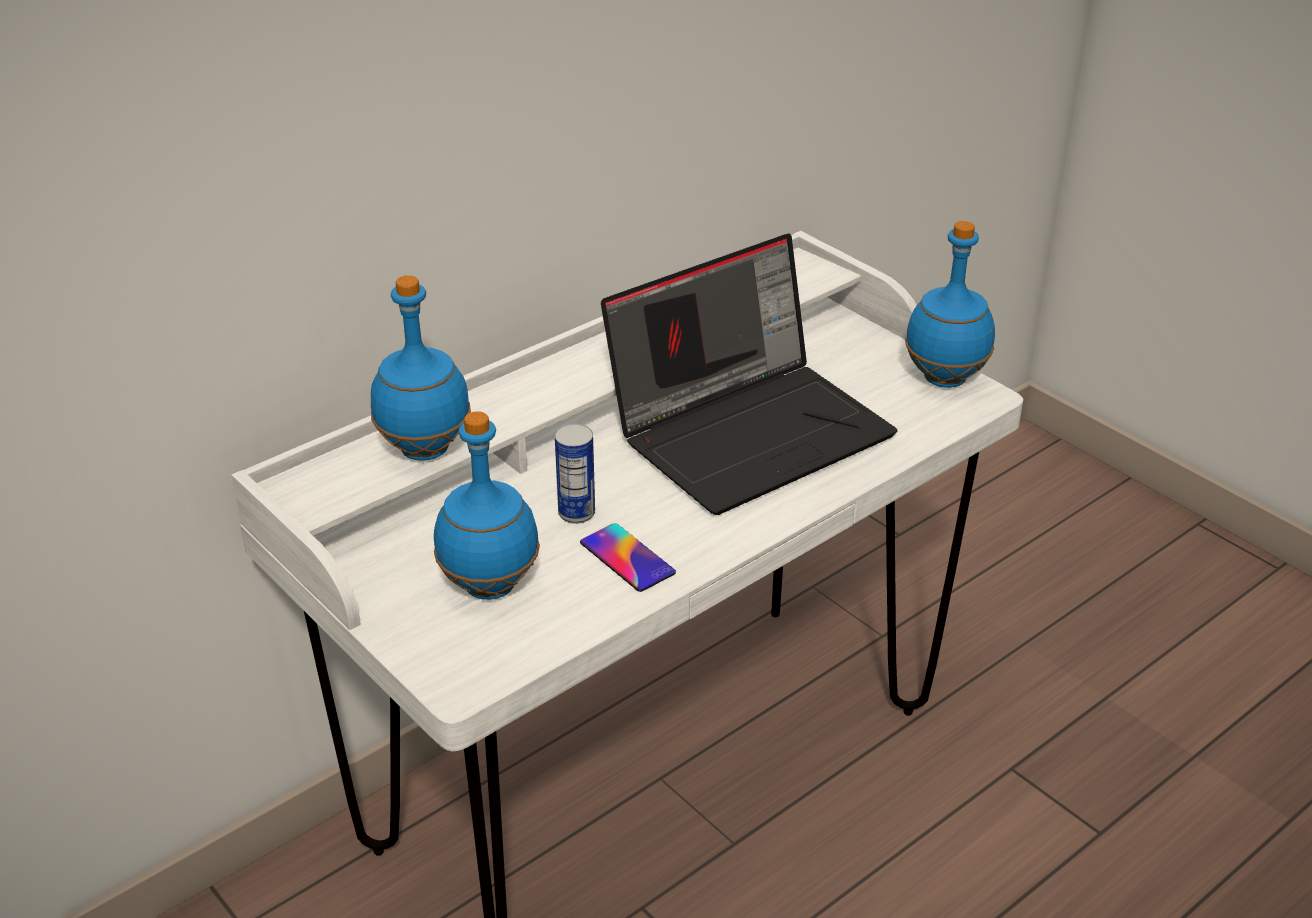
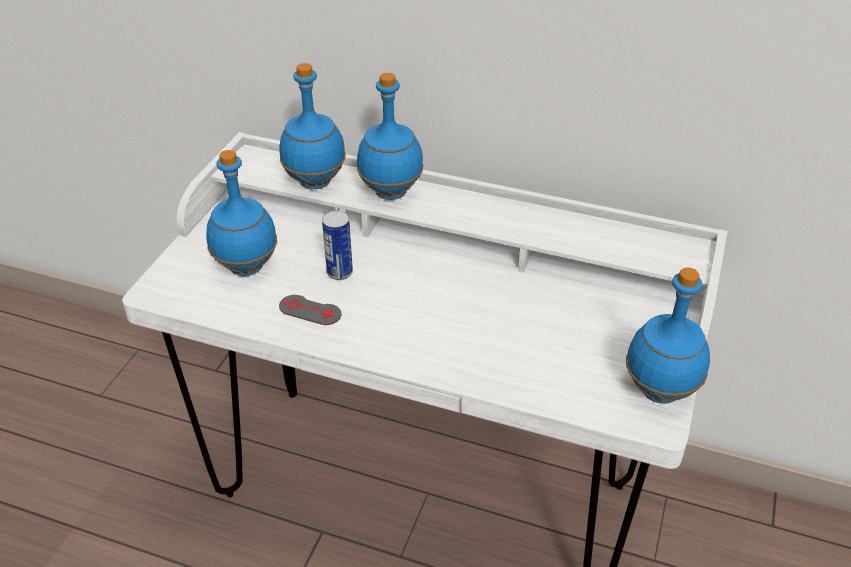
camera: 60 degrees right, 5 degrees up
(513, 401) = (390, 193): none -> blue bottle
(627, 558) = (310, 310): phone -> grey game controller
(751, 430) = (494, 313): laptop -> none

